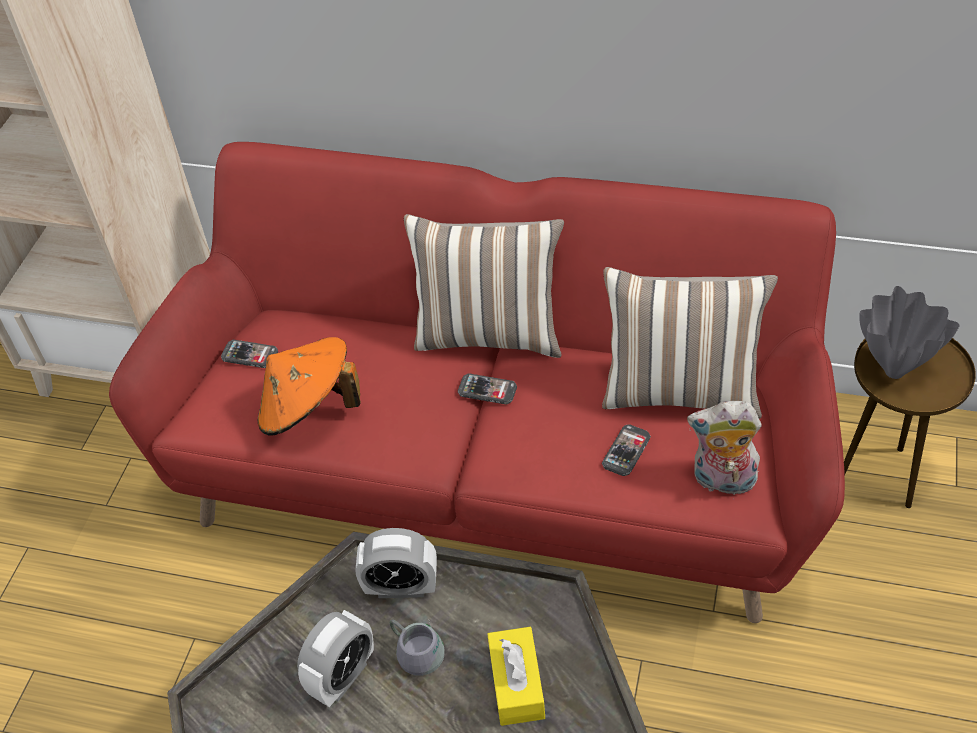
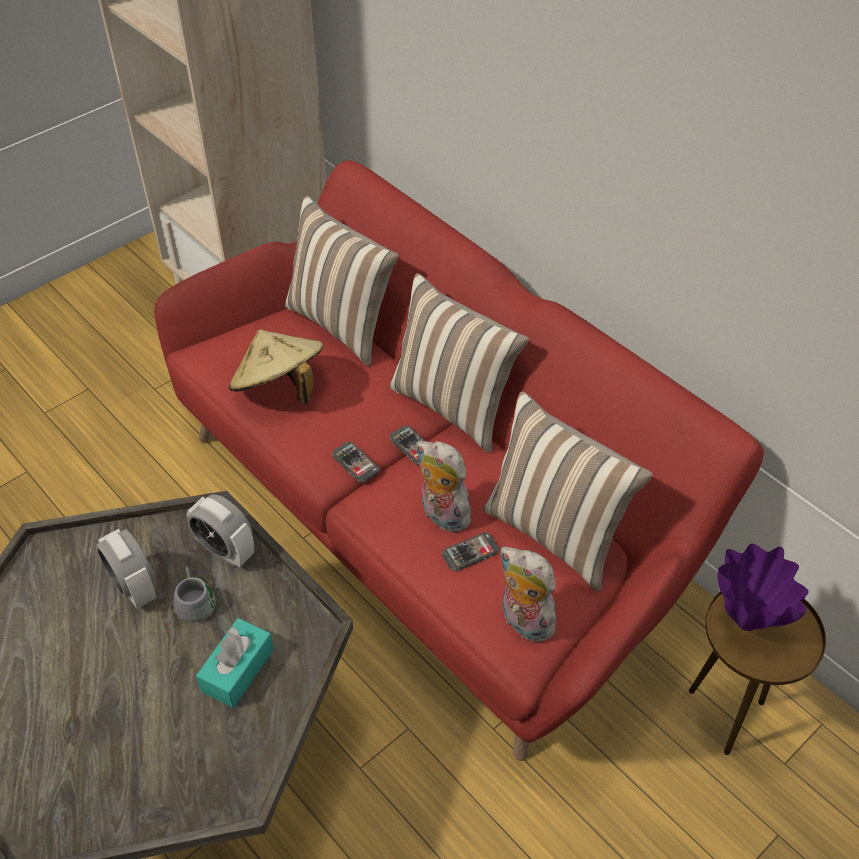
camera: 30 degrees right, 0 degrees up
(250, 355) = (276, 328): phone -> phone (355, 463)
(309, 410) = (280, 389): orange hat -> beige hat
(313, 316) = (342, 324): none -> pillow
(343, 677) = (134, 587): alarm clock -> alarm clock turned 75 degrees clockwise
(517, 684) = (238, 670): yellow tissue box -> turquoise tissue box
(570, 434) = (441, 515): none -> plush toy
(892, 371) = (745, 621): grey vase -> purple vase

